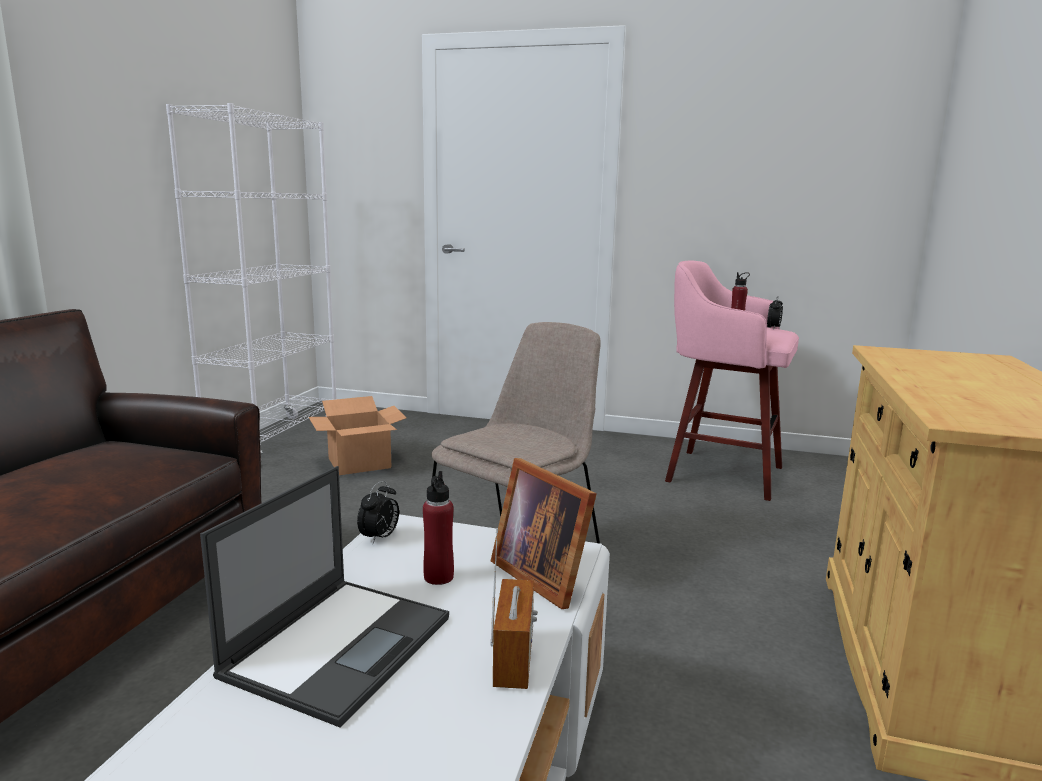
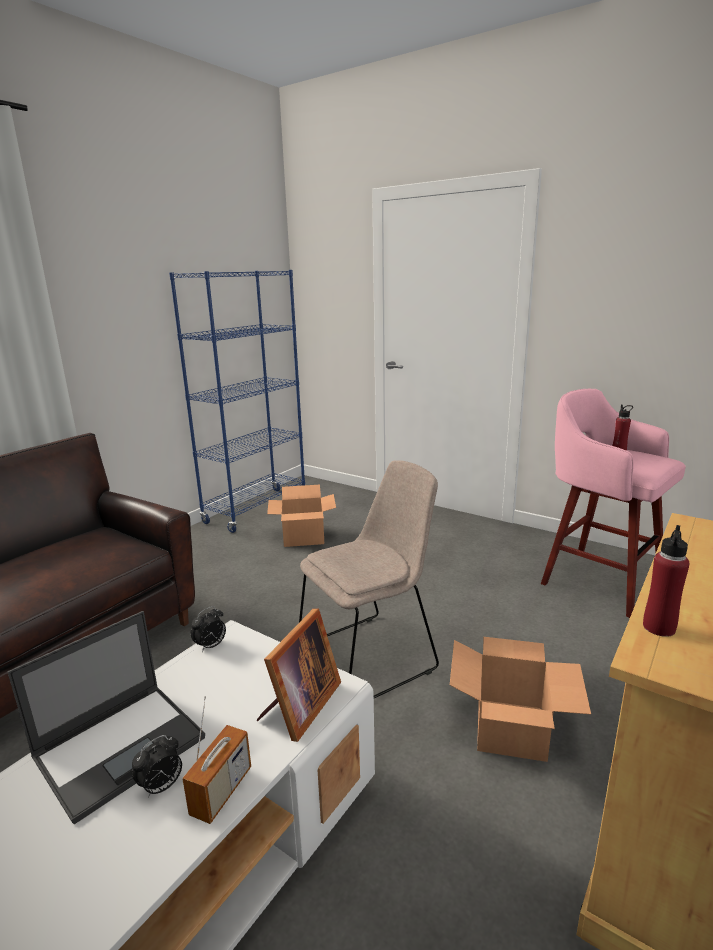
camera: 20 degrees right, 5 degrees up
(275, 440) = (256, 509): white bookcase -> blue bookcase
(438, 577) = (225, 694): red bottle -> red bottle (658, 627)
(542, 575) = (299, 707): picture frame -> picture frame turned 135 degrees counterclockwise
(709, 610) = (510, 728): none -> cardboard box
(773, 328) = (655, 458): alarm clock -> alarm clock (161, 787)

